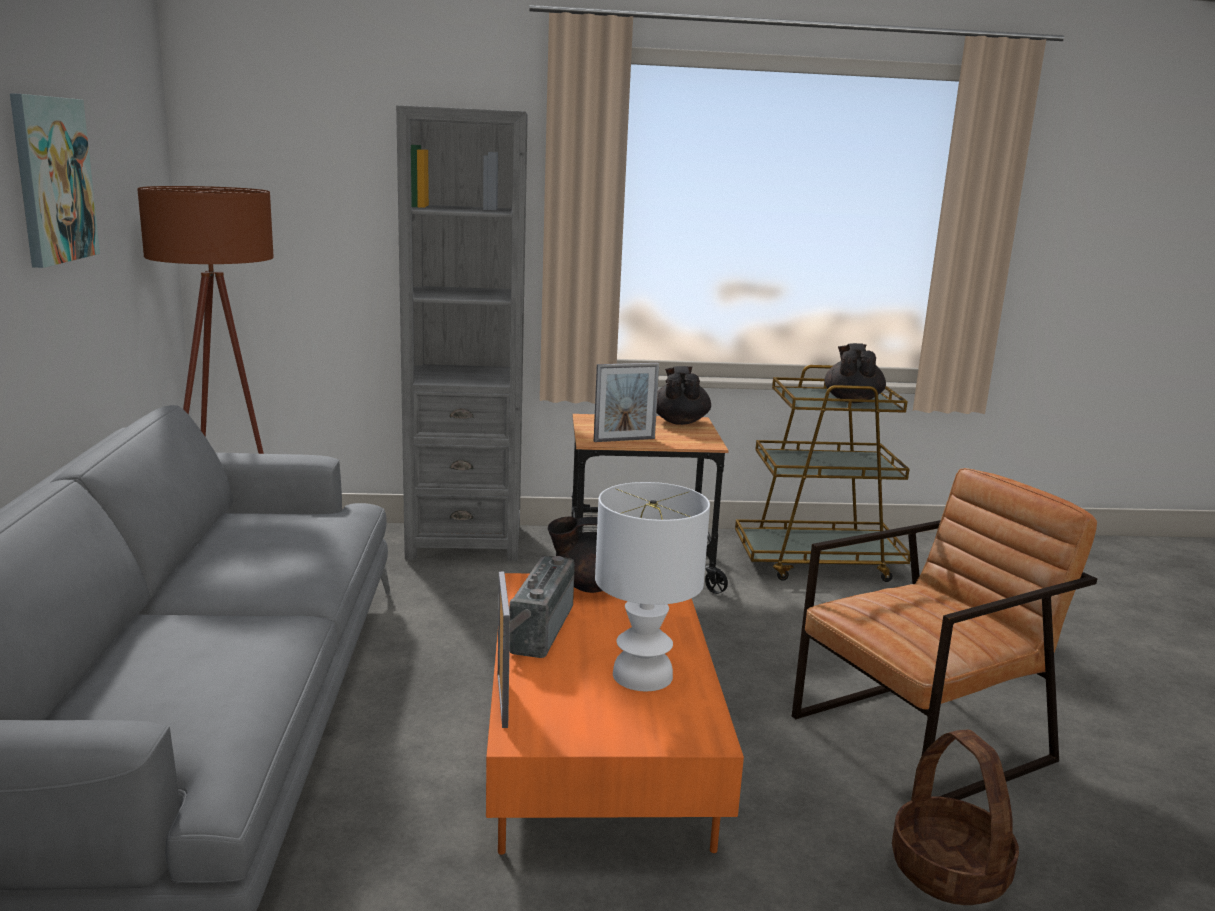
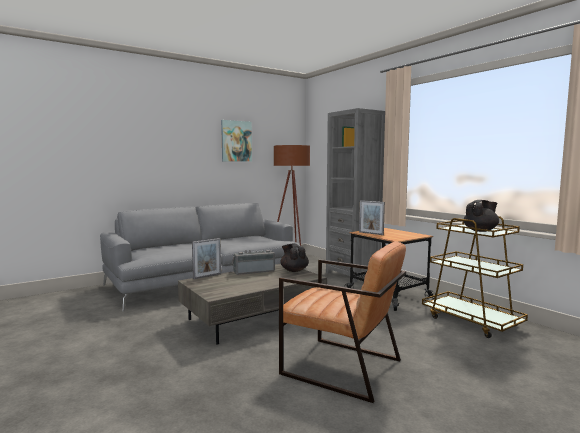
camera: 60 degrees right, 10 degrees down
(596, 748) = (254, 317): orange coffee table -> grey coffee table
(643, 675) = (243, 284): white table lamp -> none
(680, 421) = (414, 234): black teapot -> none
(950, 871) = (247, 385): basket -> none

